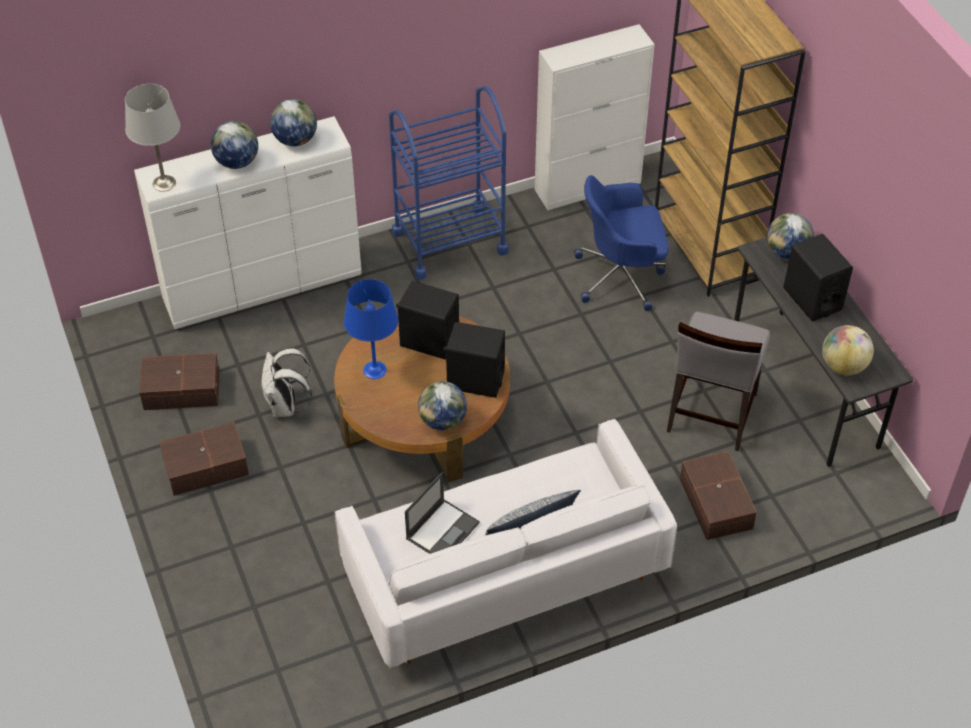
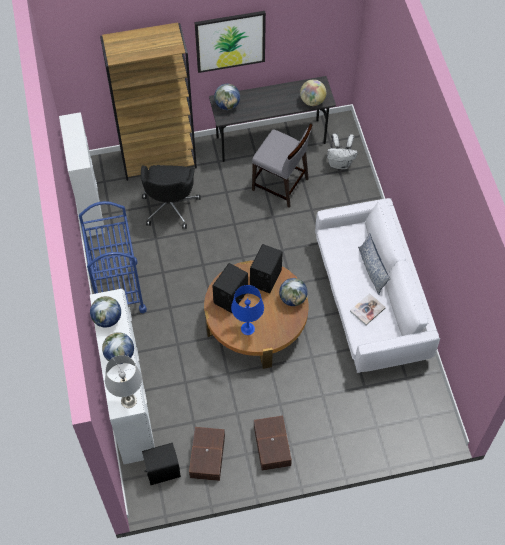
camera: 80 degrees left, 10 degrees up
(286, 406) = (233, 397): white backpack -> white backpack (340, 163)
(443, 530) = (367, 310): laptop -> book
(621, 276) = (170, 206): blue office chair -> black office chair
(715, 504) = (341, 196): brown storage box -> none
(812, 299) = (263, 102): black speaker -> black speaker (162, 471)
(842, 159) = (230, 41): none -> picture

